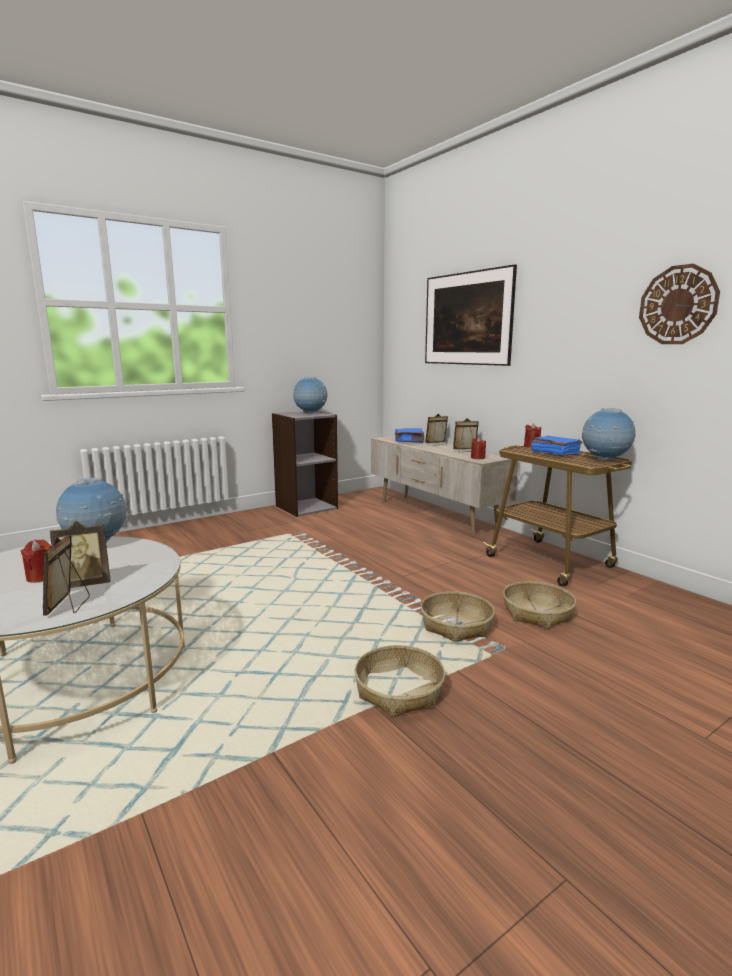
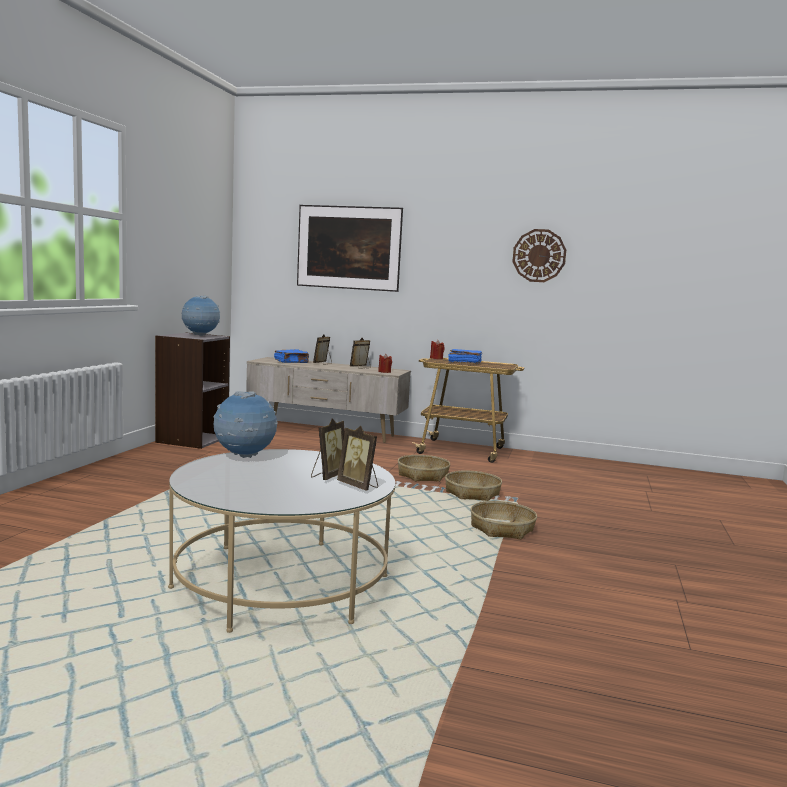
camera: 40 degrees left, 5 degrees down
(41, 577) = (278, 479): red candle -> none
(537, 613) = (503, 478): basket -> basket (423, 475)
(605, 460) = (502, 365): globe -> none

